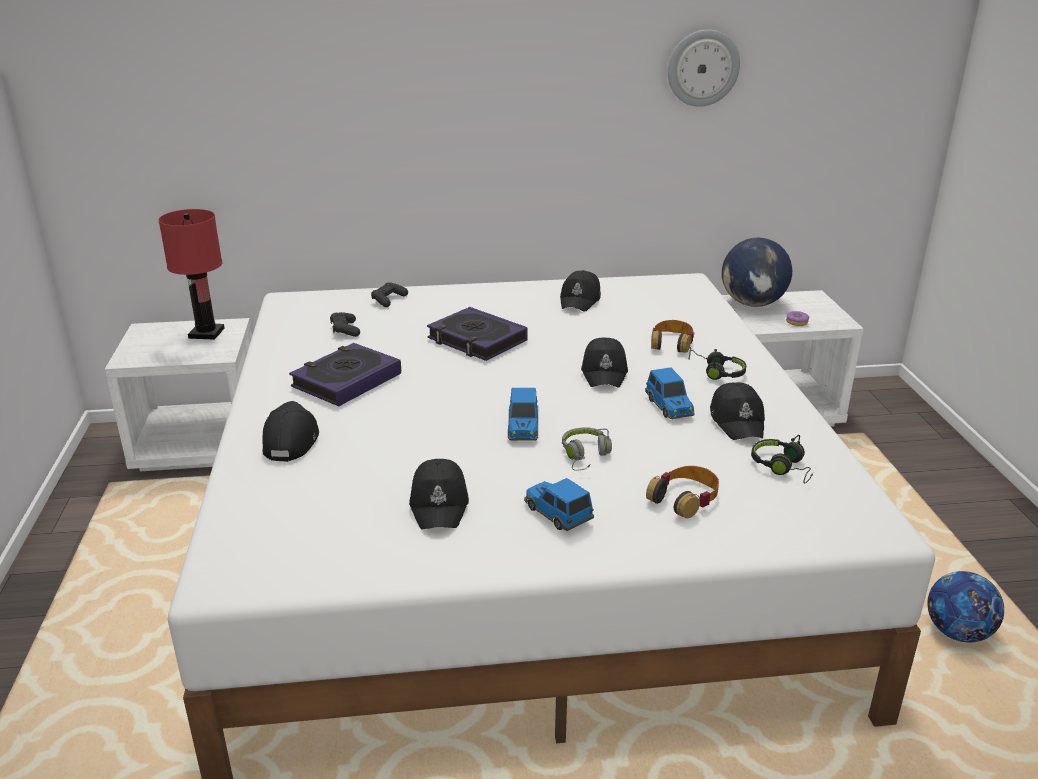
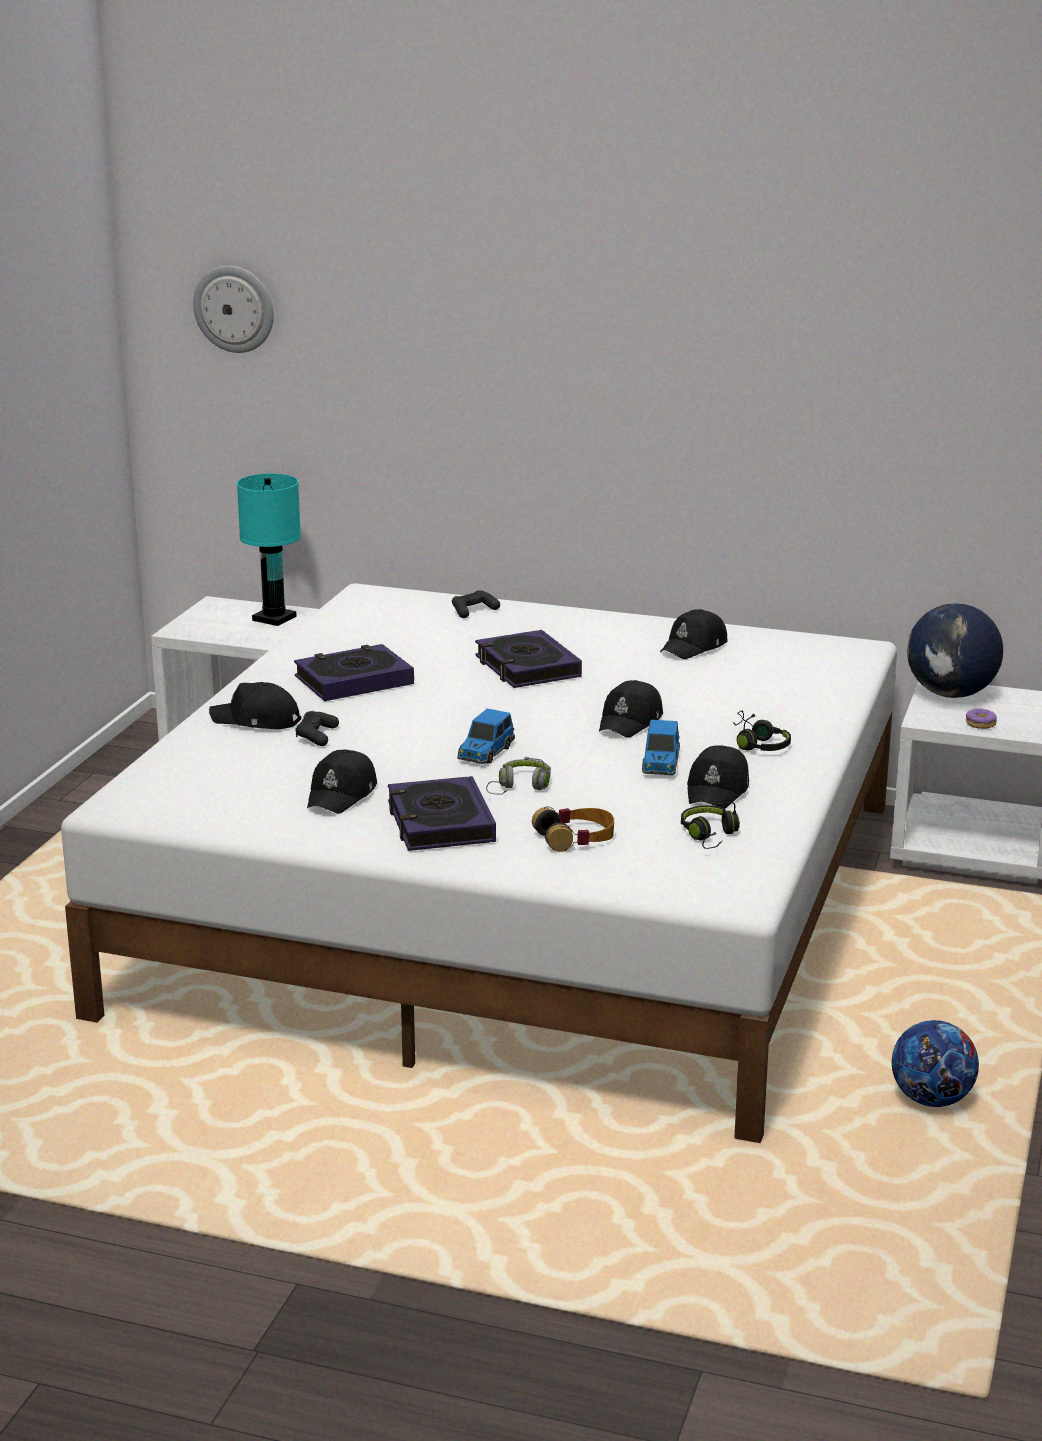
camera: 25 degrees right, 5 degrees down
(206, 333) = (273, 618): red table lamp -> turquoise table lamp
(291, 440) = (256, 720): black cap -> black cap turned 105 degrees counterclockwise
(345, 330) = (397, 634): black game controller -> black game controller (317, 736)
(557, 513) = (440, 823): toy car -> book
(671, 343) = (745, 708): headphones -> none
(703, 68) = (895, 374): wall clock -> wall clock (234, 308)

